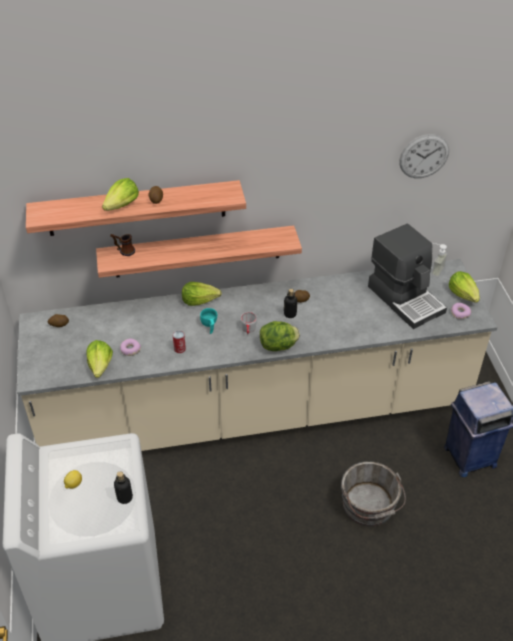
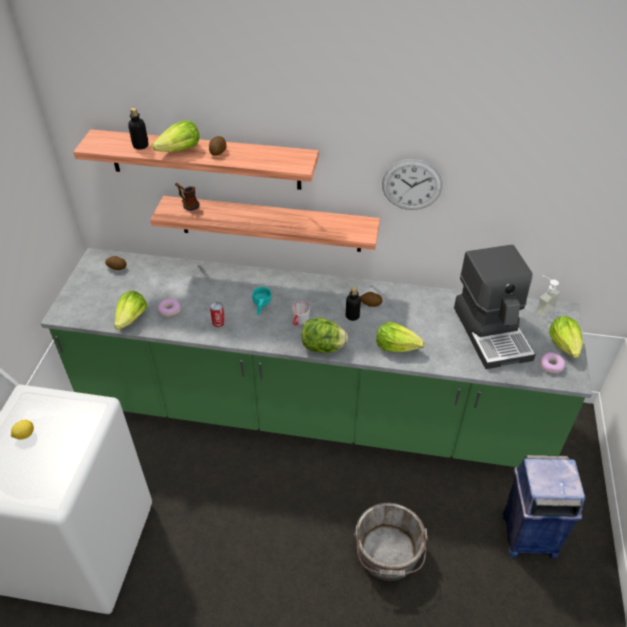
camera: 20 degrees right, 0 degrees up
(124, 497) = (65, 466): bottle -> bottle (140, 146)
(200, 300) = (265, 278): lettuce -> lettuce (397, 346)
(256, 410) = (313, 411): beige counter -> green counter
(424, 156) = (546, 166): wall clock -> wall clock (411, 185)

